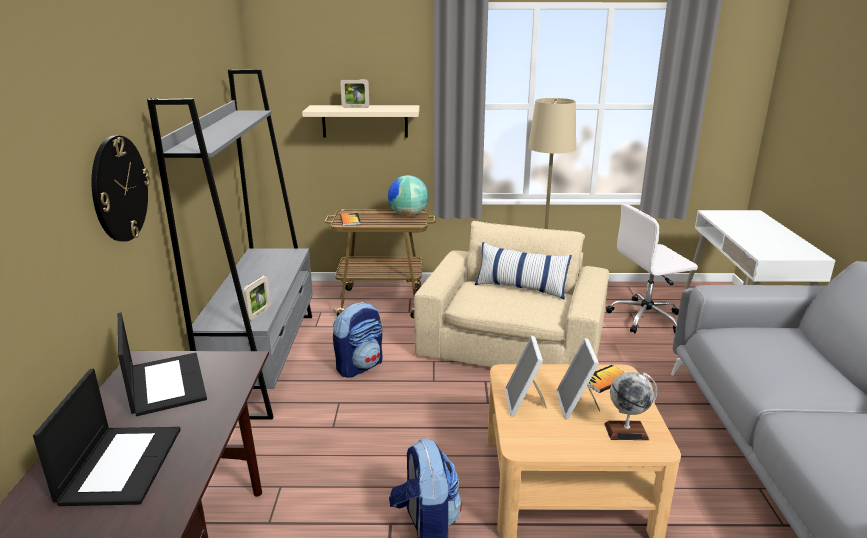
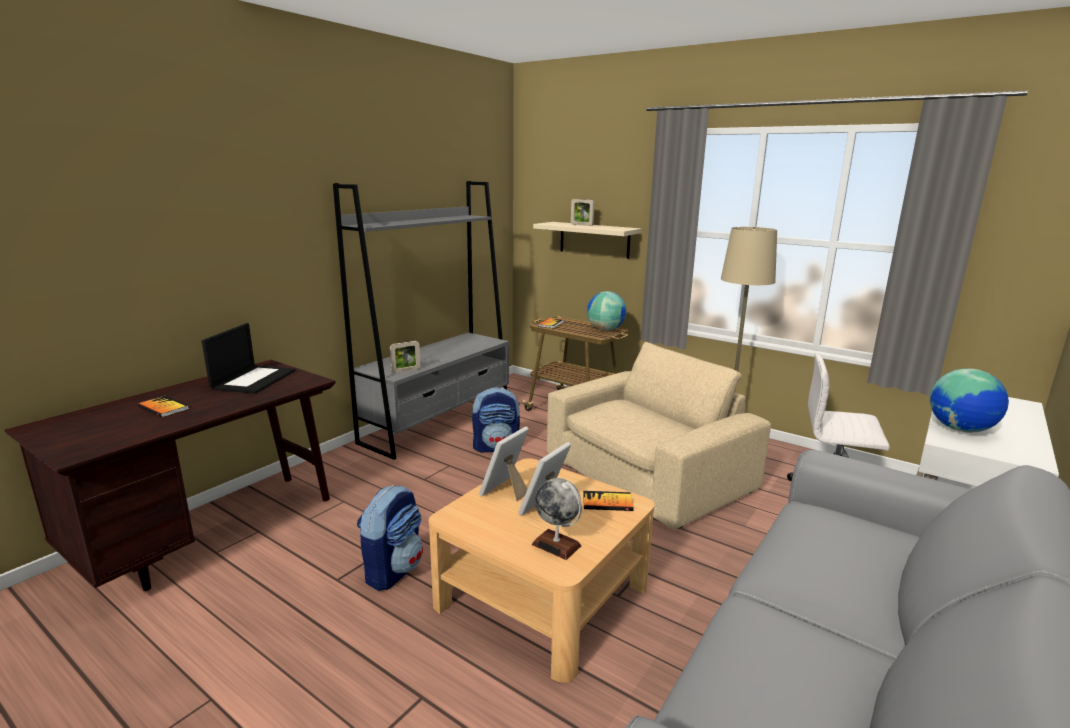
camera: 35 degrees right, 5 degrees down
(119, 189) = (289, 242): wall clock -> none
(121, 464) = (163, 408): laptop -> book
(521, 288) = (658, 415): pillow -> none
(757, 243) = (961, 429): none -> globe

